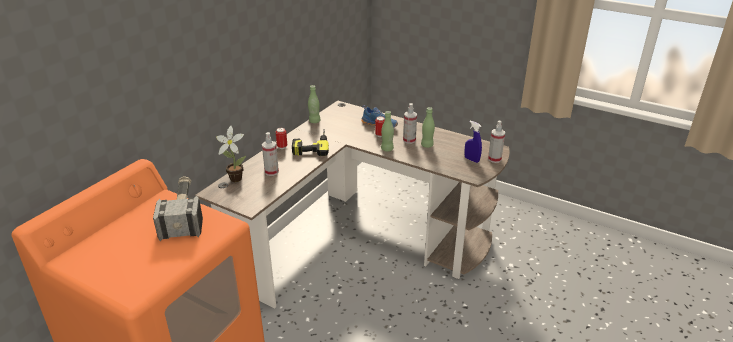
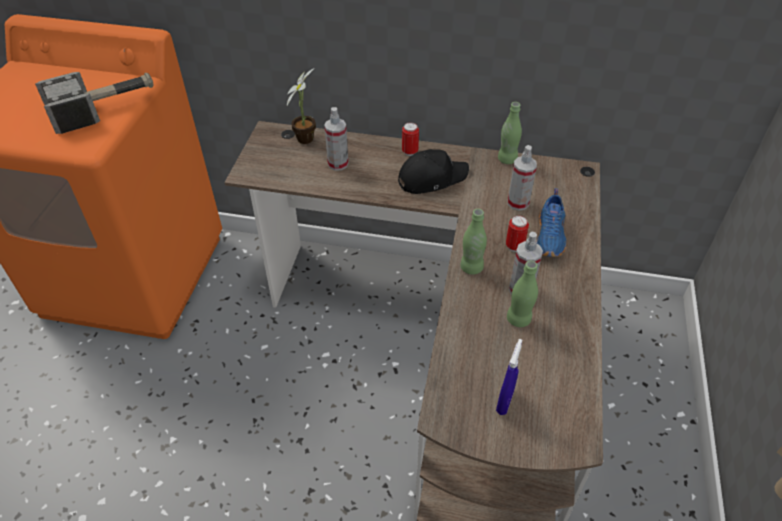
camera: 70 degrees right, 15 degrees up
(311, 145) = (431, 178): power drill -> black cap
(494, 159) = (530, 442): spray bottle -> spray bottle (518, 203)

